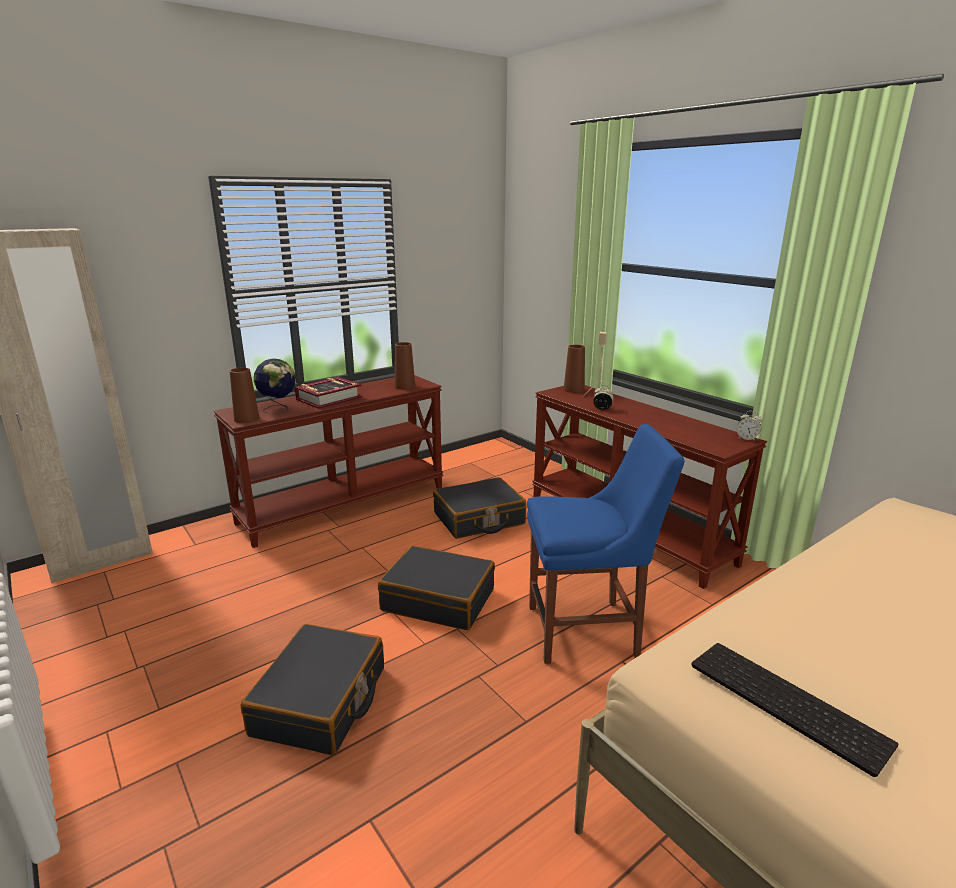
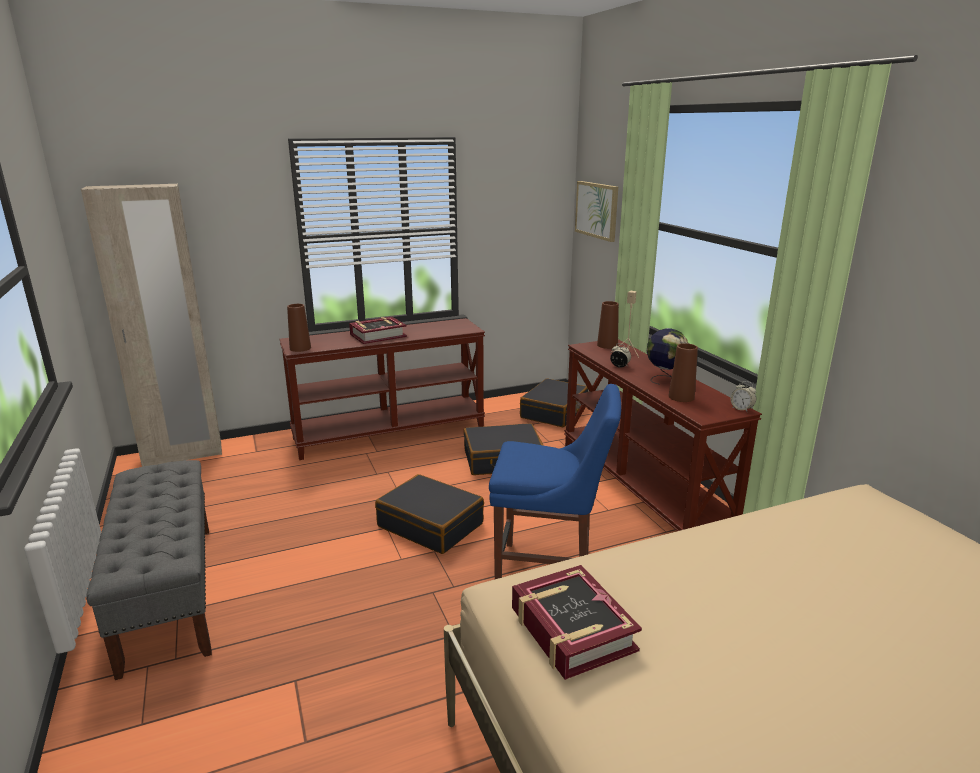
camera: 15 degrees right, 0 degrees up
(154, 740) = (169, 593): none -> grey bench
(278, 408) = (331, 340): globe -> globe (664, 379)
(321, 701) = (298, 588): black suitcase -> black suitcase (554, 412)
(405, 386) = (451, 330): brown vase -> brown vase (681, 397)
(535, 256) = (597, 210): none -> picture
(782, 703) = (571, 629): keyboard -> book

